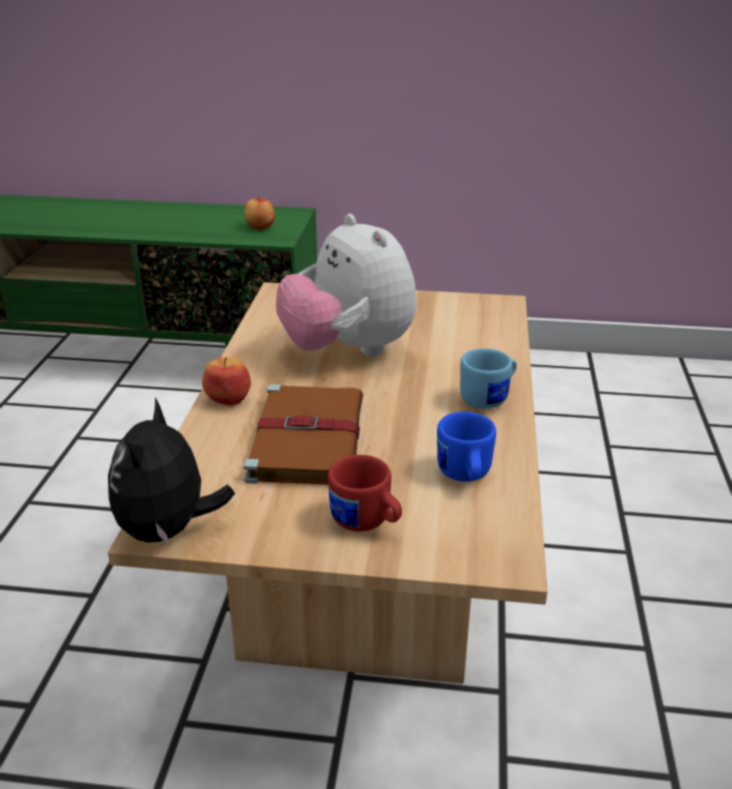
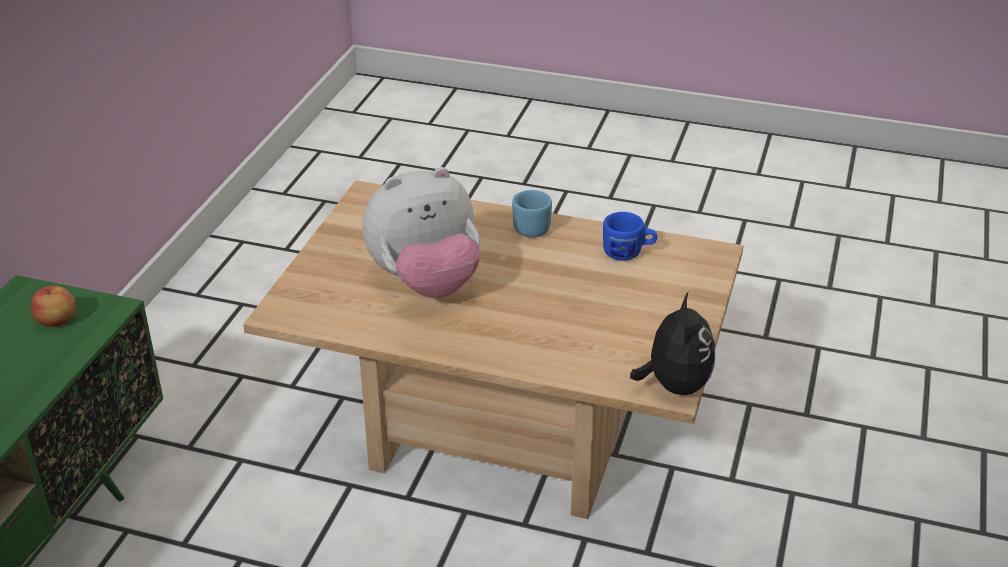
camera: 80 degrees left, 5 degrees up
(169, 530) = (674, 385): plush toy -> plush toy turned 105 degrees counterclockwise
(228, 398) = (492, 353): apple -> none
(307, 437) = (565, 316): brown book -> none
(366, 523) = (675, 299): red mug -> none

